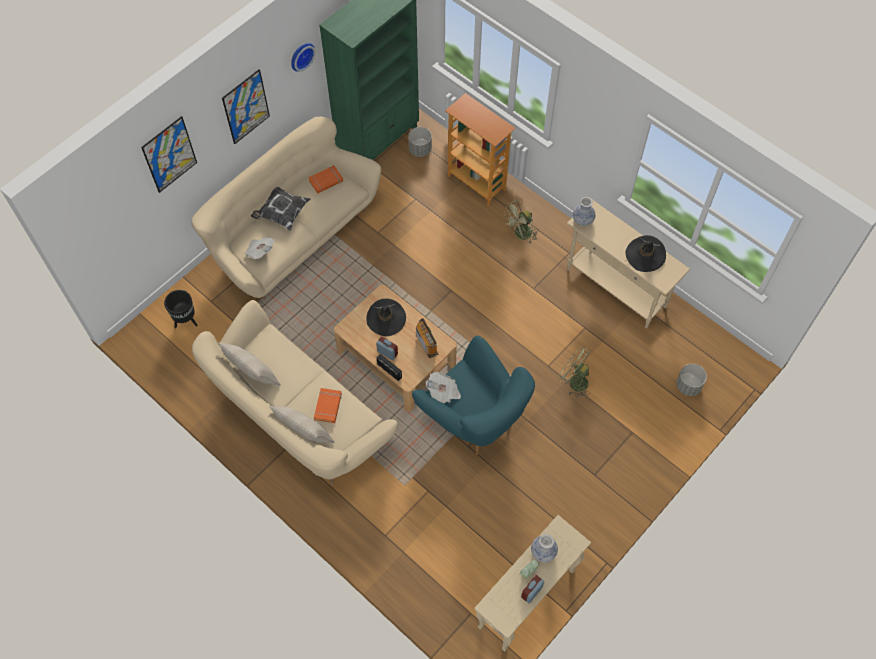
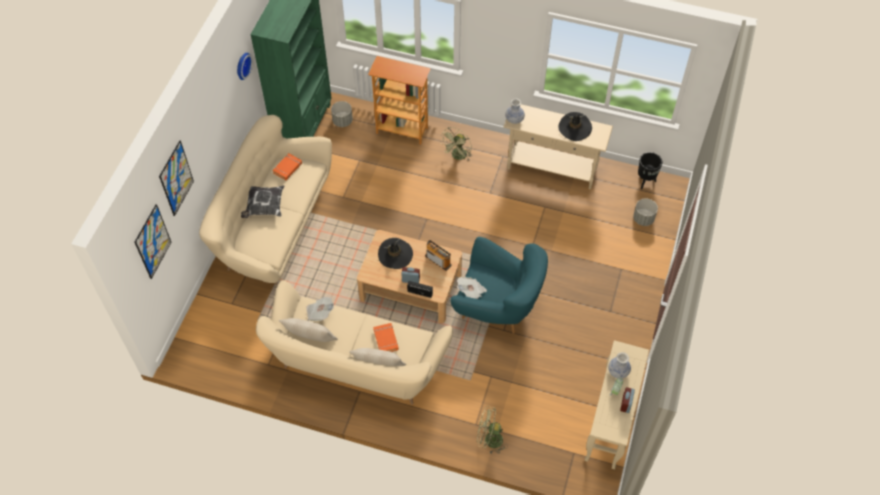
camera: 25 degrees left, 5 degrees down
(185, 321) = (218, 327): black planter -> black planter (645, 181)
(246, 107) = (216, 121): picture -> picture (153, 242)
(260, 251) = (262, 243): newspaper -> newspaper (320, 313)
(574, 381) = (558, 249): green fan -> green fan (489, 440)

